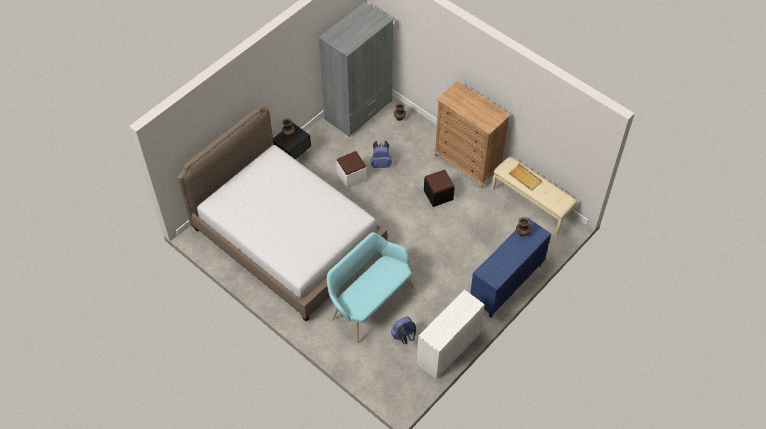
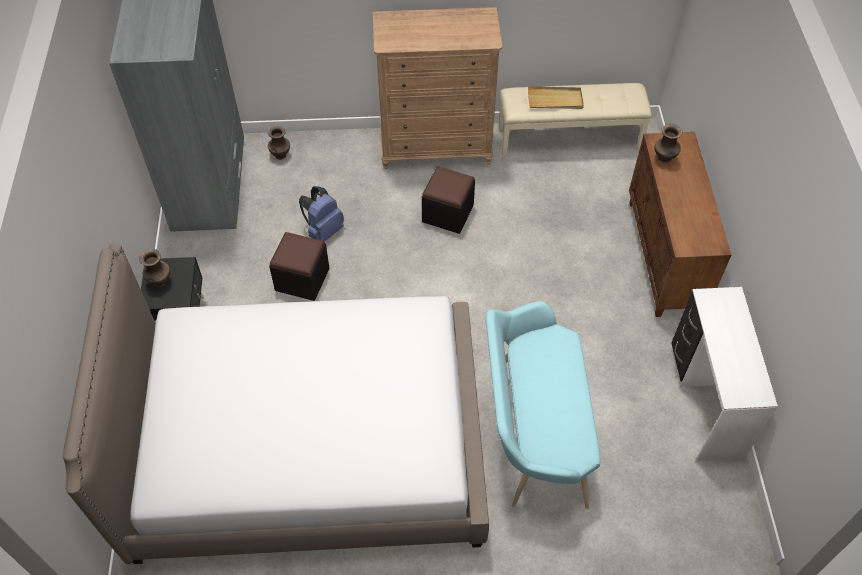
camera: 45 degrees left, 0 degrees up
(351, 176) = (302, 279): white ottoman -> black ottoman
(404, 337) = (634, 439): blue backpack -> none
(506, 284) = (664, 257): blue cabinet -> brown cabinet

